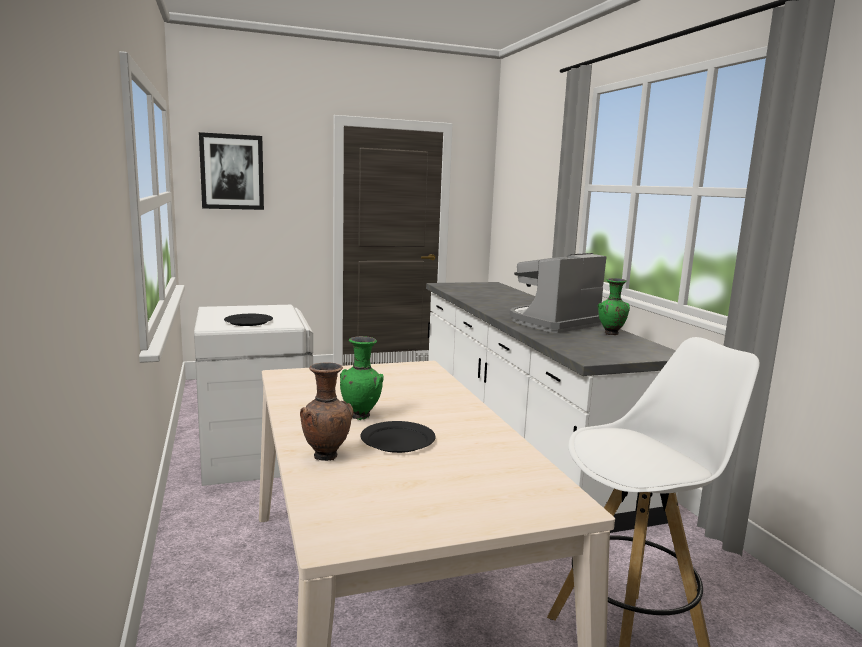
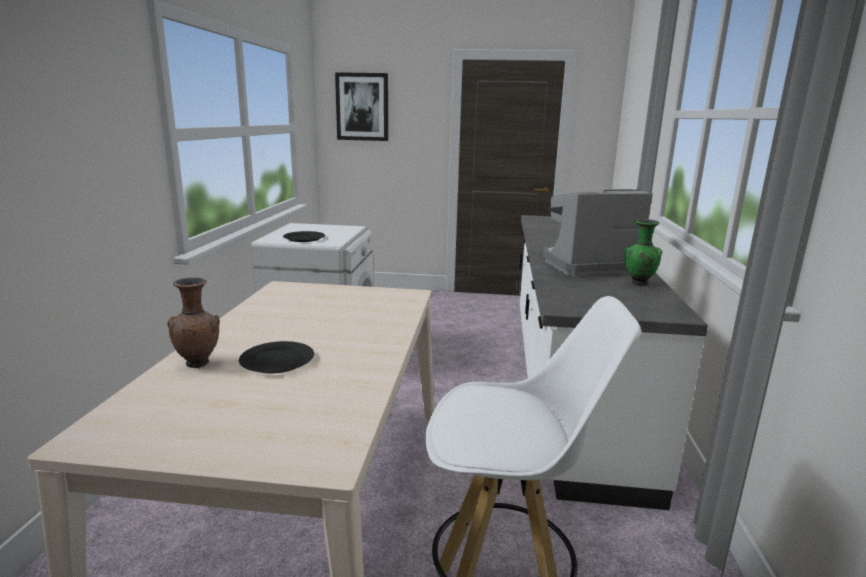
camera: 25 degrees right, 5 degrees up
(361, 416) = (283, 333): green vase -> none

